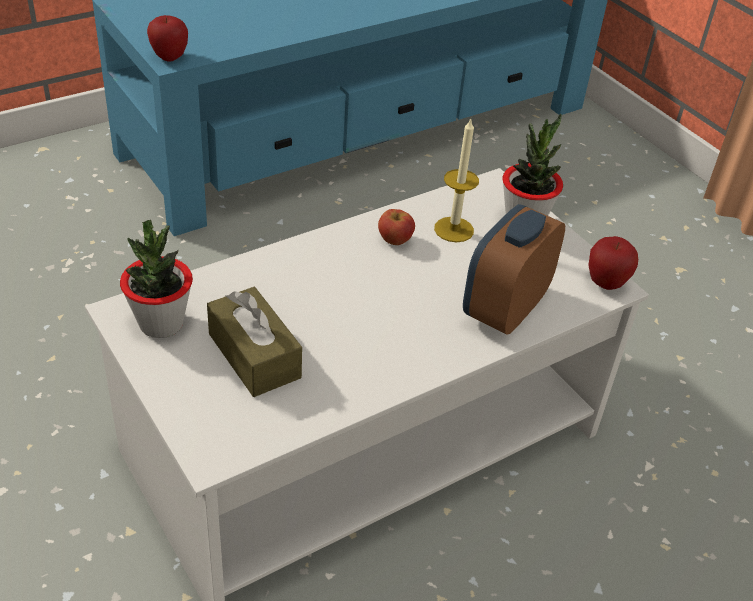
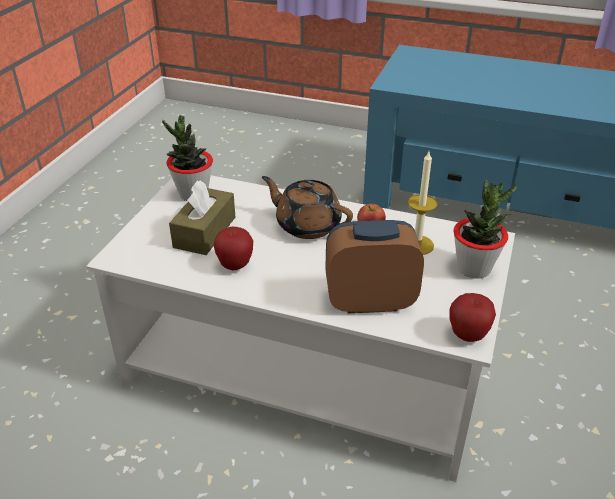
camera: 55 degrees right, 5 degrees down
(169, 57) = (390, 83): apple -> apple (235, 265)
(336, 275) = (307, 225): none -> brown teapot

